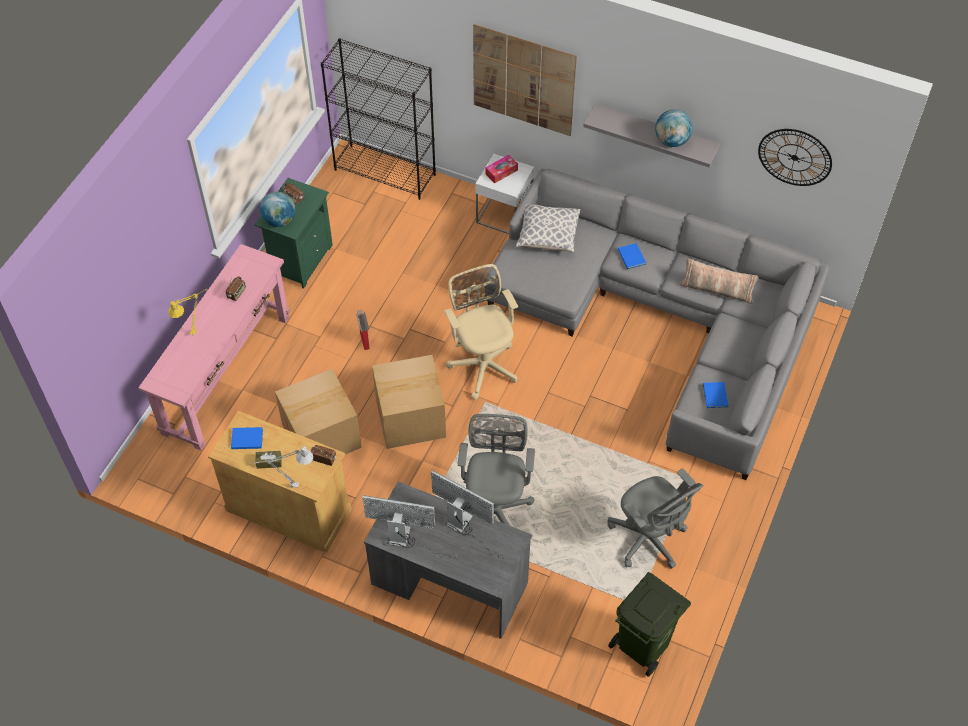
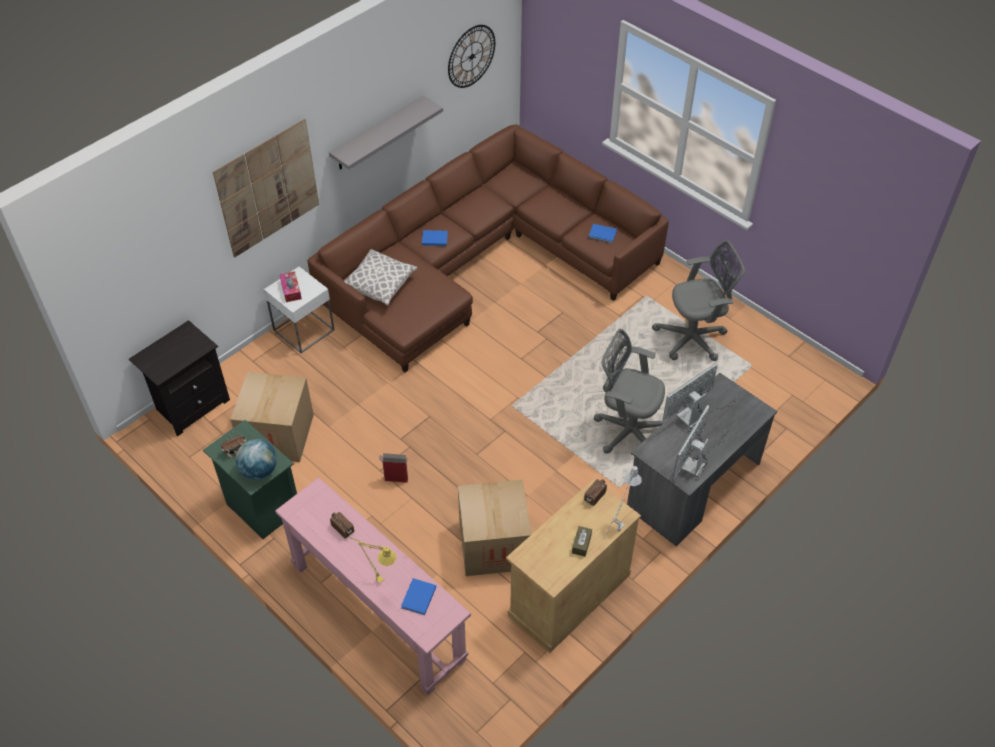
camera: 70 degrees left, 5 degrees down
(246, 438) = (545, 557): blue book -> blue book (418, 598)
(385, 172) = (191, 405): black bookcase -> black nightstand
(410, 418) = (504, 466): cardboard box -> cardboard box (277, 435)
(482, 363) = (467, 395): beige office chair -> none
(644, 645) = (790, 372): green trash can -> none
(662, 320) = (481, 262): grey sofa -> brown sofa
(671, 141) = (404, 120): globe -> none
(717, 290) = (497, 200): pillow -> none

